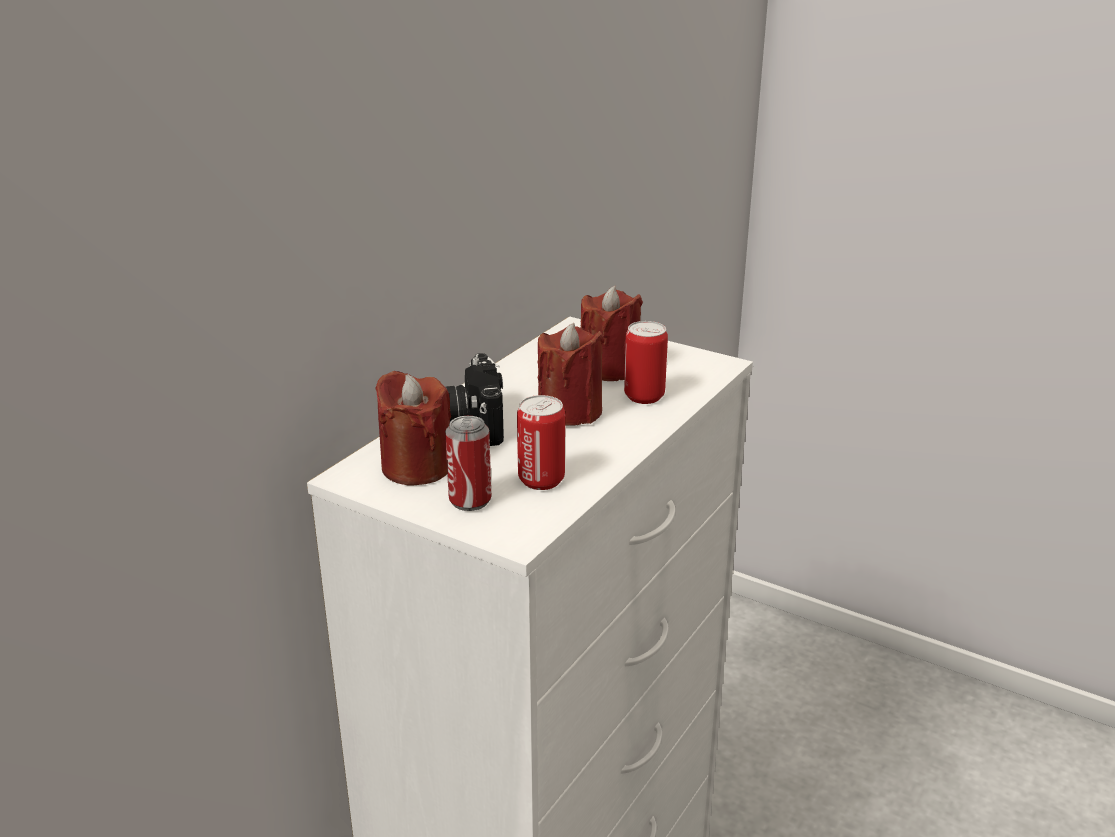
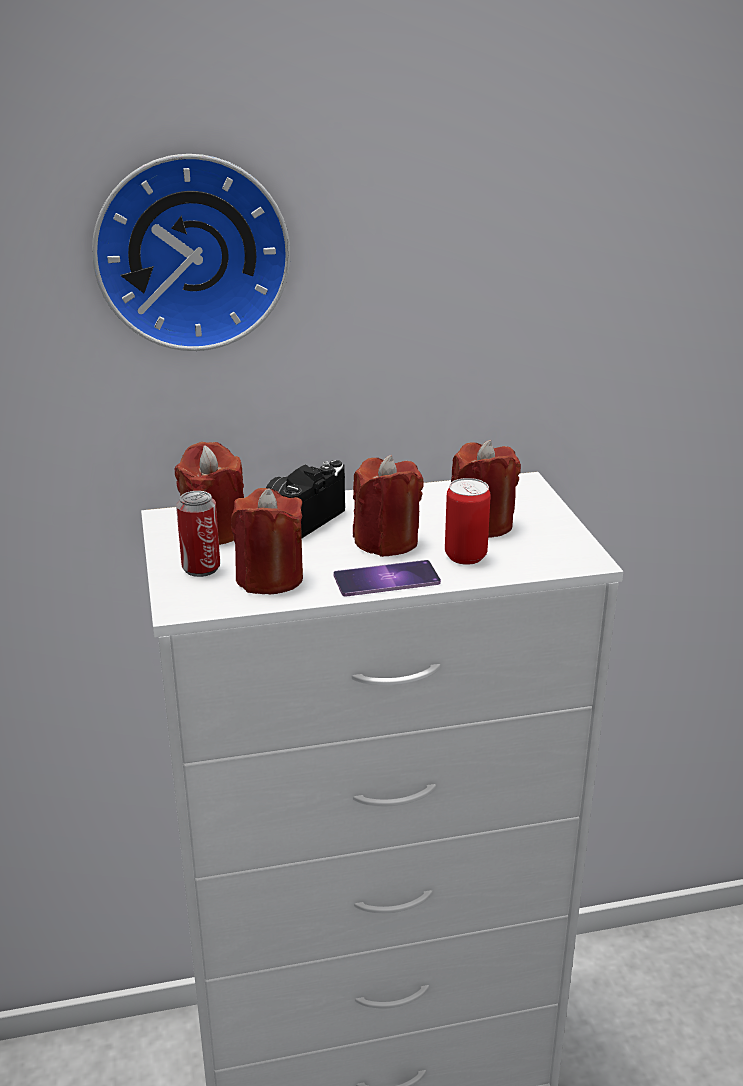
camera: 45 degrees right, 0 degrees up
(316, 166) = (191, 252): none -> wall clock
(541, 480) = (269, 578): can -> red candle
(625, 438) = (386, 579): none -> phone

